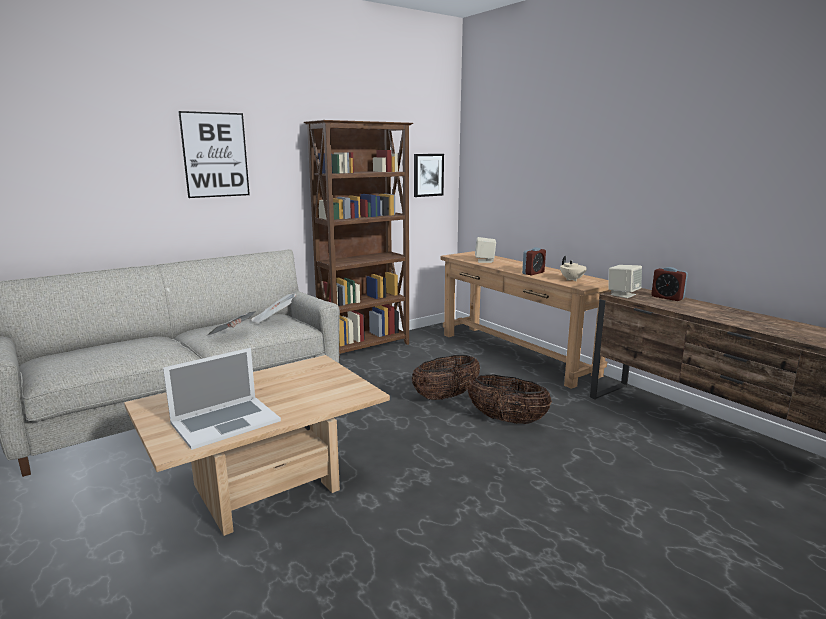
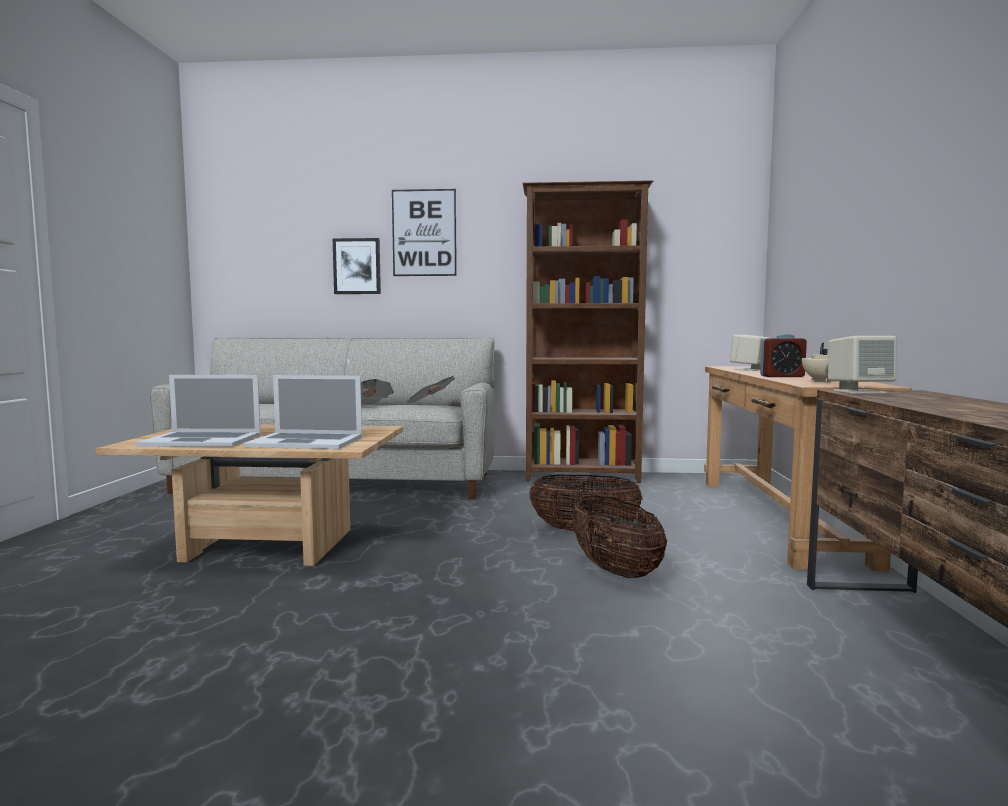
camera: 40 degrees right, 10 degrees down
(318, 396) = (306, 442): none -> laptop
(428, 175) = (707, 258): picture -> picture (357, 266)
(667, 297) = (945, 398): alarm clock -> none

